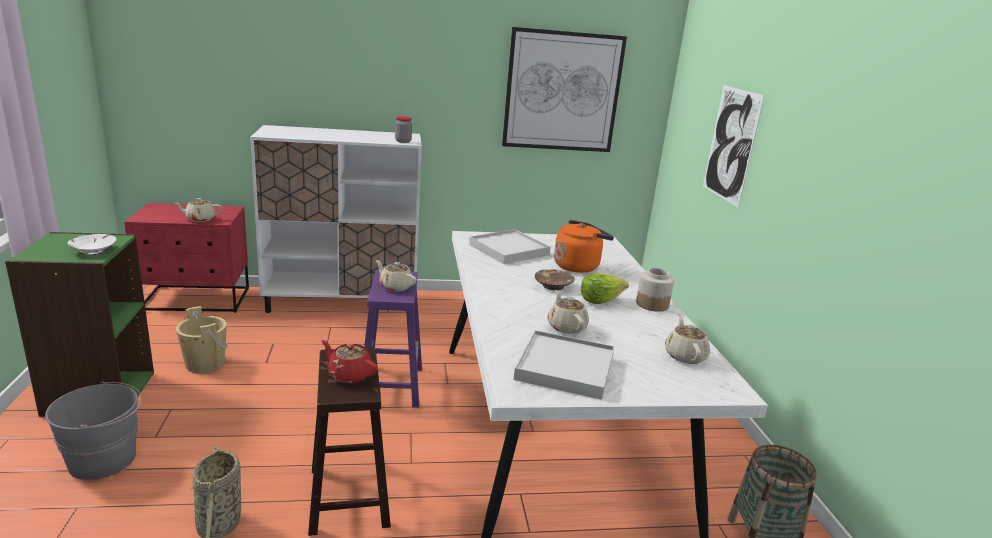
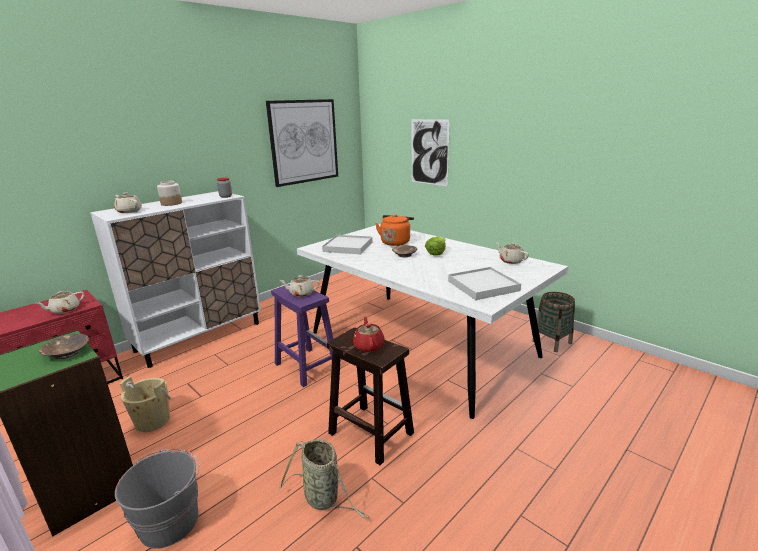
camera: 35 degrees left, 0 degrees up
(93, 250) = (66, 353): white bowl -> brown bowl
(349, 375) = (369, 346): red teapot -> red teapot turned 90 degrees clockwise
(566, 327) = (447, 269): beige teapot -> beige teapot (129, 211)
(651, 304) = (458, 246): jar -> jar (171, 203)

